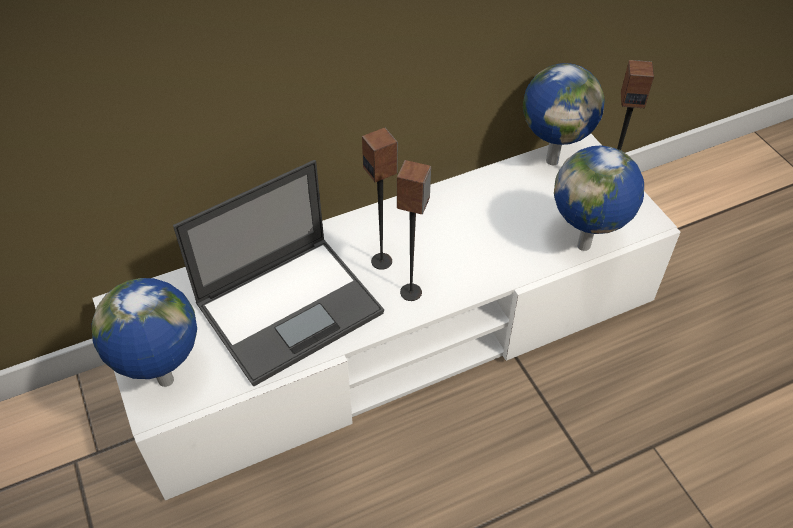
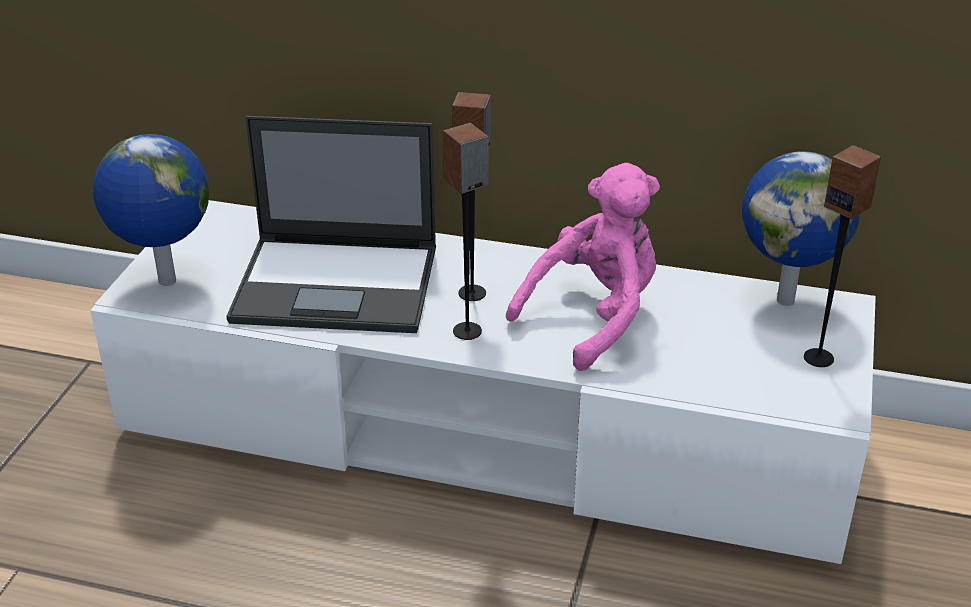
camera: 40 degrees right, 15 degrees down
(469, 235) = (594, 317): none -> pink plush toy
(585, 246) = (719, 391): globe -> none

